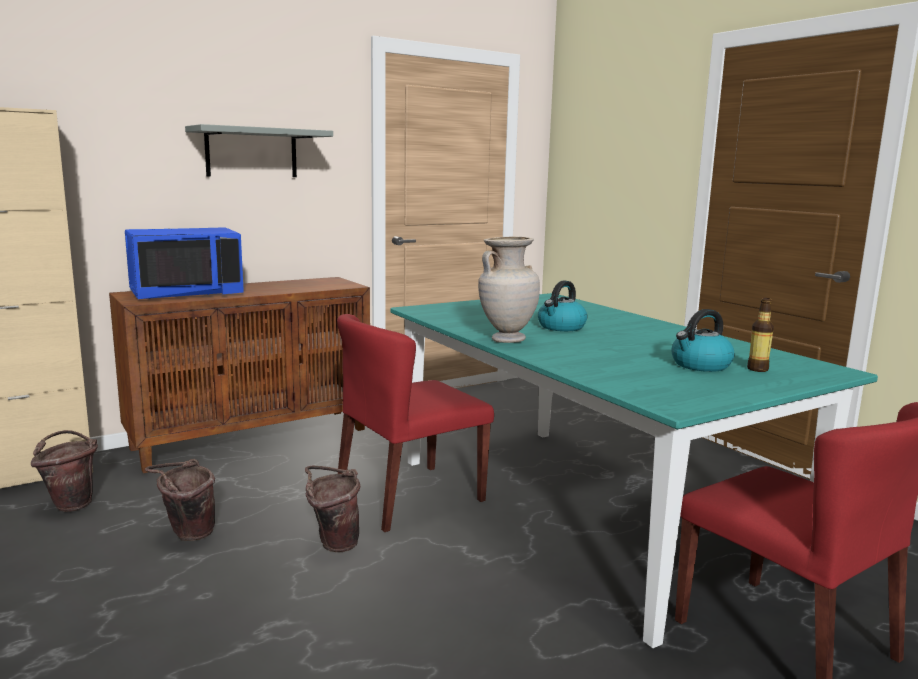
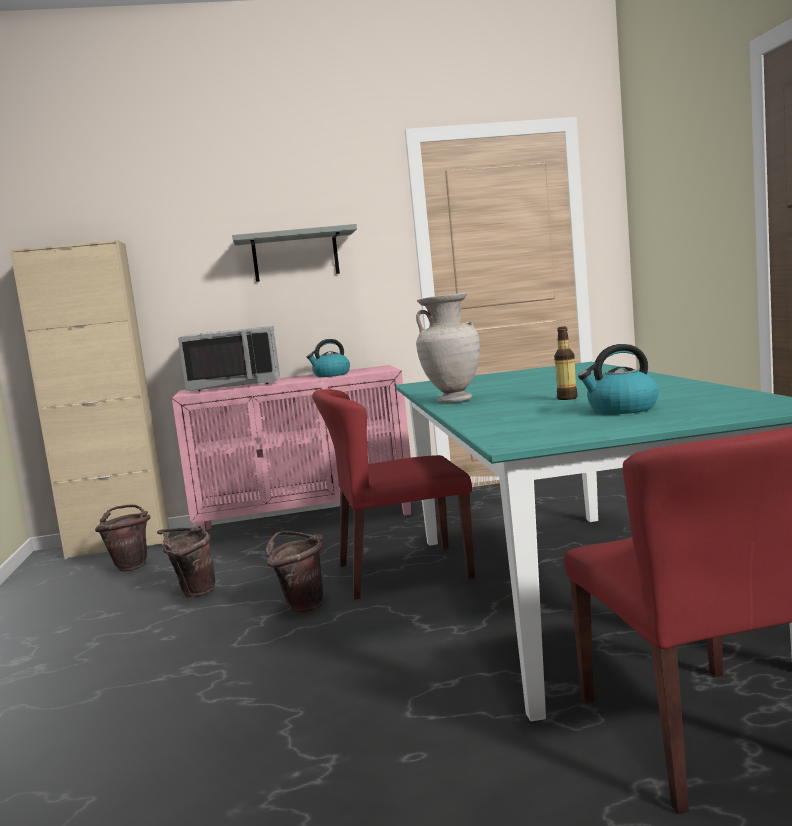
camera: 25 degrees right, 5 degrees down
(186, 293) = (236, 385): blue microwave -> grey microwave
(253, 438) = (307, 520): brown cabinet -> pink cabinet
(561, 327) = (534, 388): kettle -> kettle (331, 375)
(757, 369) = (686, 409): bottle -> bottle (567, 398)

